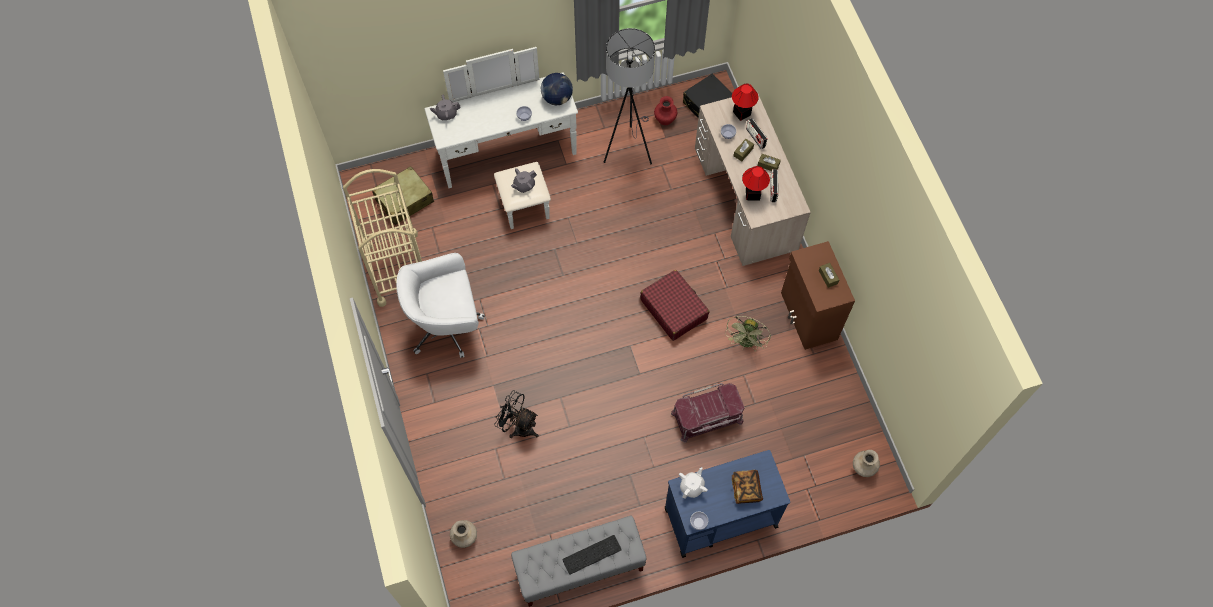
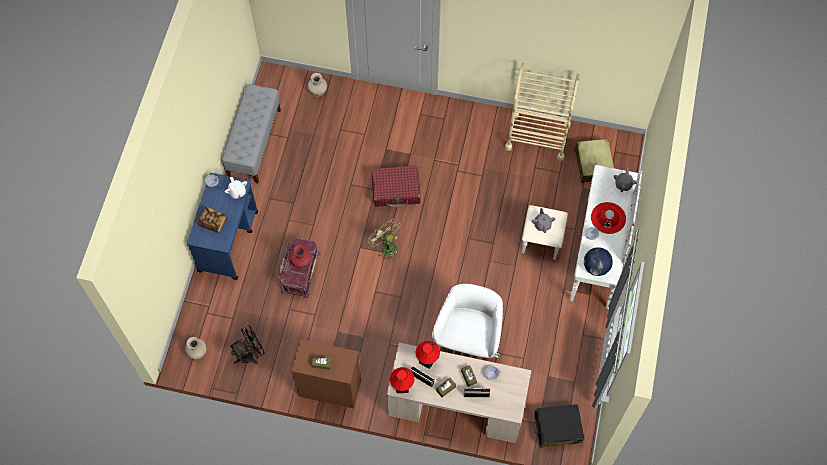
camera: 120 degrees right, 0 degrees up
(447, 325) = (473, 146): white office chair -> white office chair (468, 342)
(494, 111) = (608, 218): none -> red hat
(519, 426) = (370, 155): black fan -> black fan (250, 354)
(591, 556) = (244, 130): keyboard -> none
(628, 147) = (554, 342): grey floor lamp -> none
(665, 118) = (566, 386): red vase -> red vase (301, 262)
(673, 309) = (395, 297): red suitcase -> red suitcase (396, 190)
(742, 113) = (505, 398): table lamp -> table lamp (402, 387)
(746, 343) = (337, 331): green fan -> green fan (386, 246)

